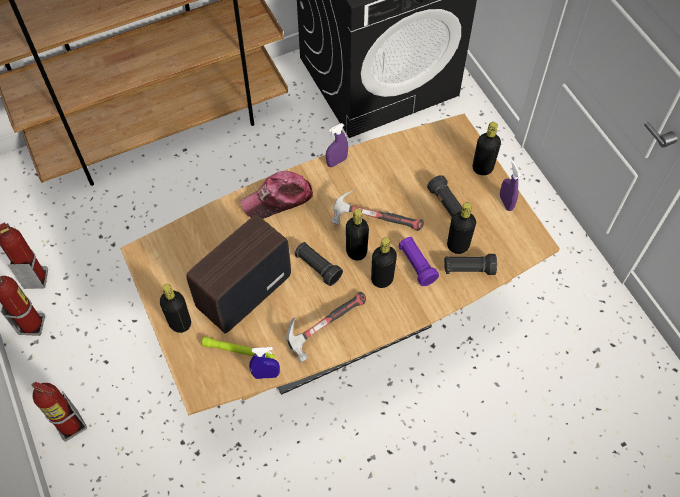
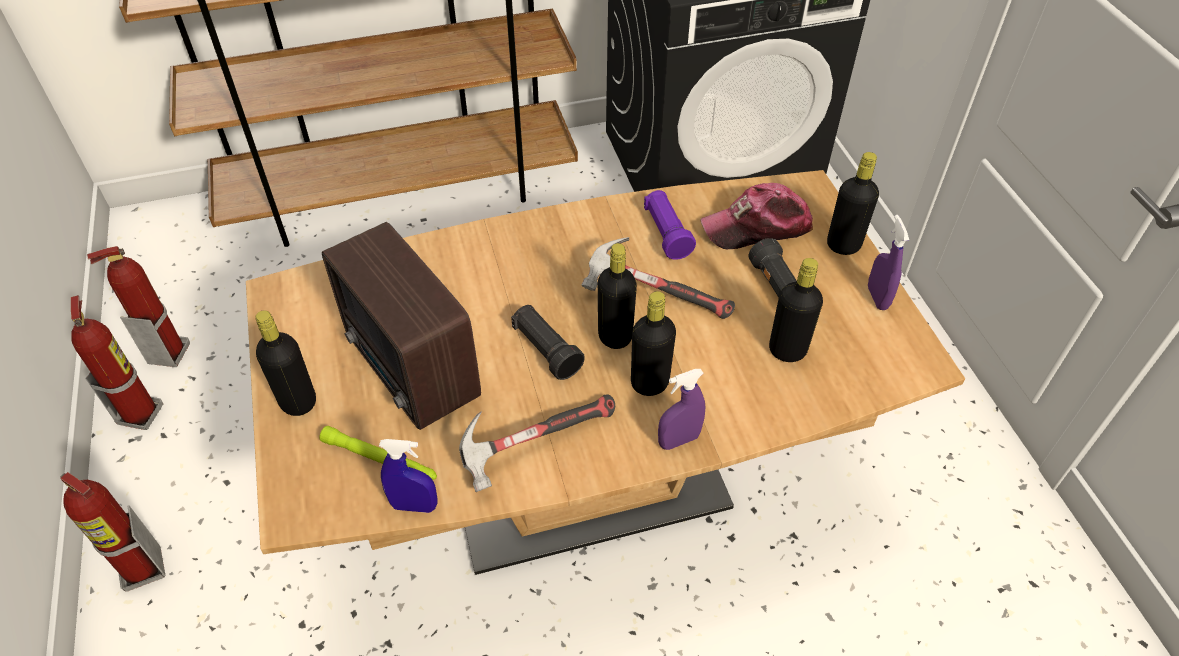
camera: 10 degrees right, 10 degrees down
(242, 293) = (412, 371): radio -> radio turned 90 degrees counterclockwise
(278, 199) = (508, 247): cap -> cap (757, 227)
(337, 161) = (612, 208): purple spray bottle -> purple spray bottle (678, 440)
(416, 265) = (712, 370): purple flashlight -> purple flashlight (666, 234)
(468, 269) = (800, 388): black flashlight -> none

